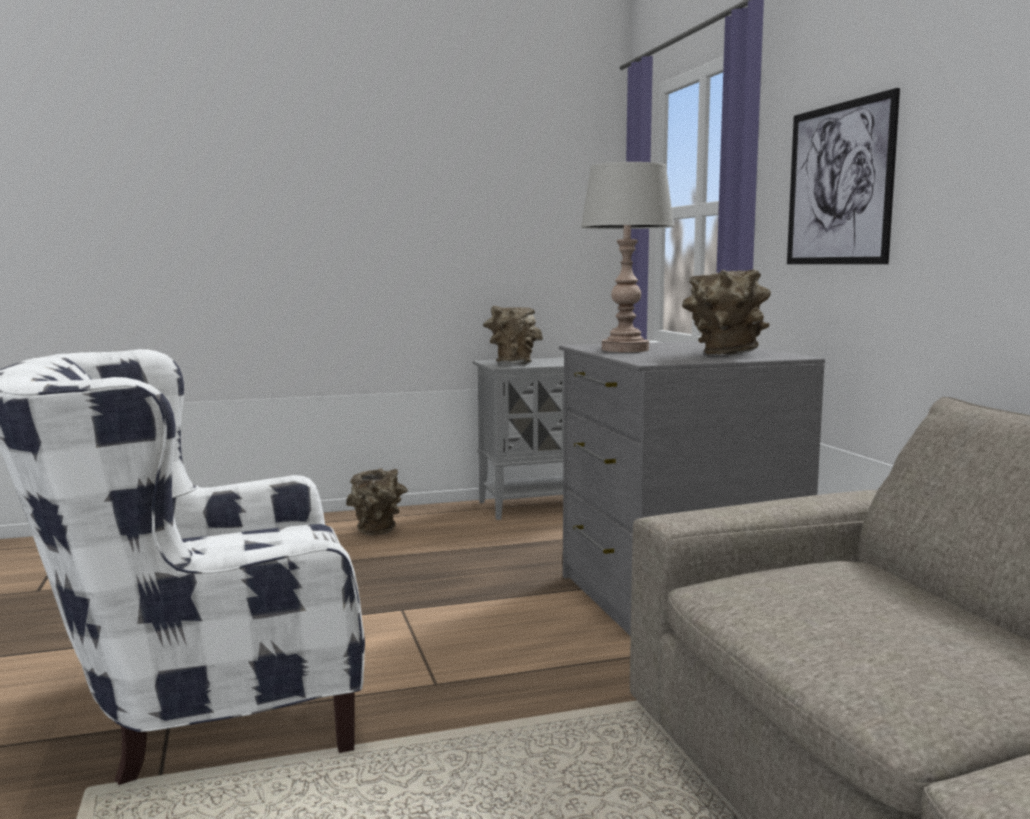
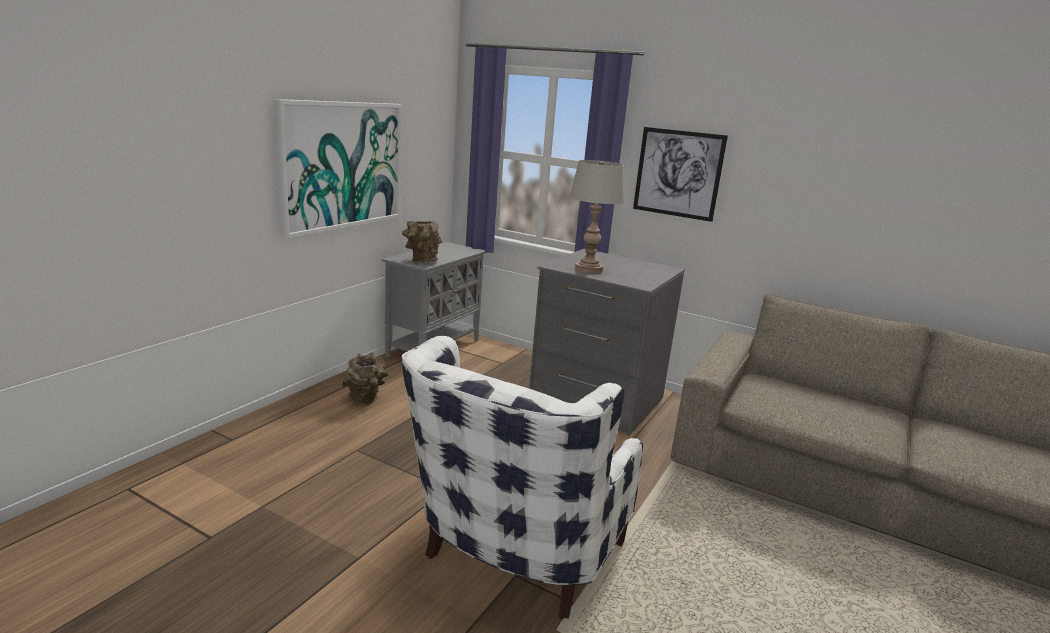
camera: 45 degrees left, 10 degrees up
(405, 230) = (342, 165): none -> picture
(725, 354) = (642, 270): brown vase -> none

